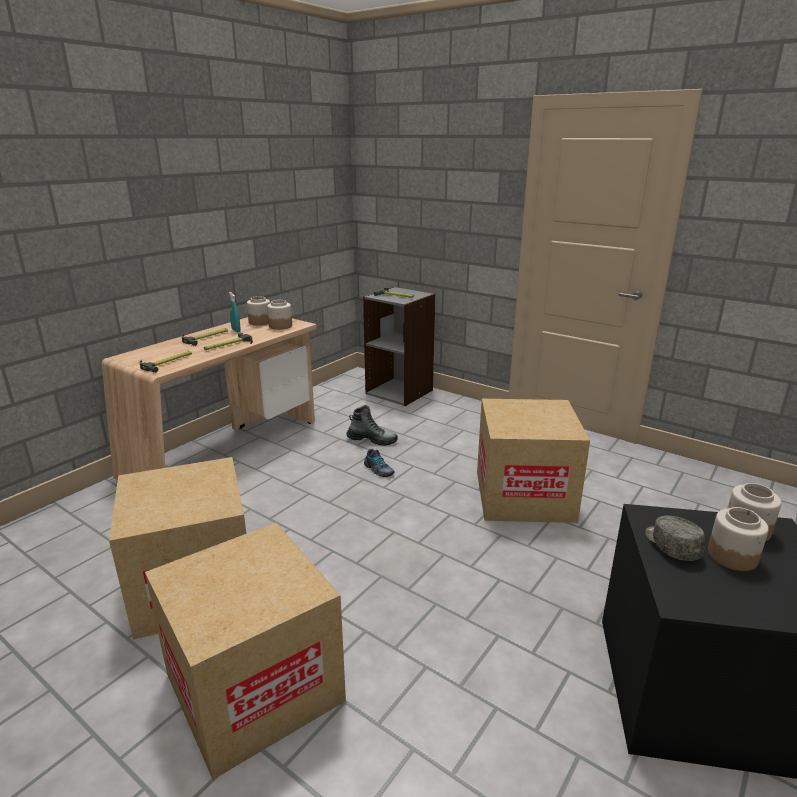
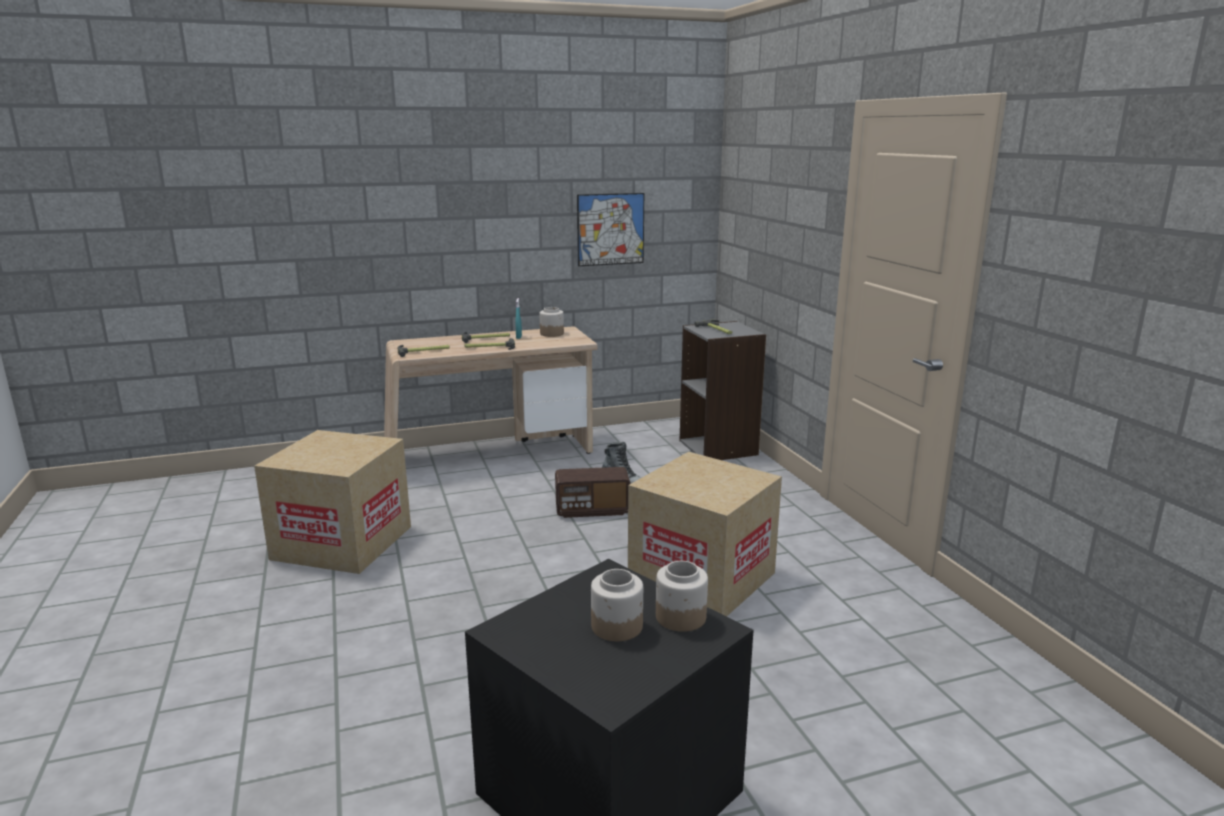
camera: 35 degrees right, 5 degrees down
(254, 687) = (295, 619): cardboard box -> none
(280, 326) = (561, 340): jar -> none
(282, 217) = (610, 229): none -> picture
(378, 470) = (592, 510): shoe -> radio
(671, 545) = (579, 598): grey cap -> none

